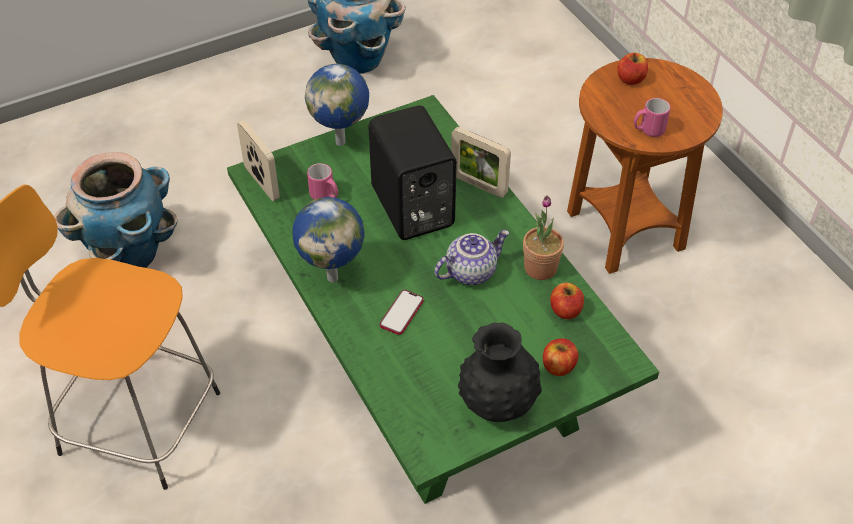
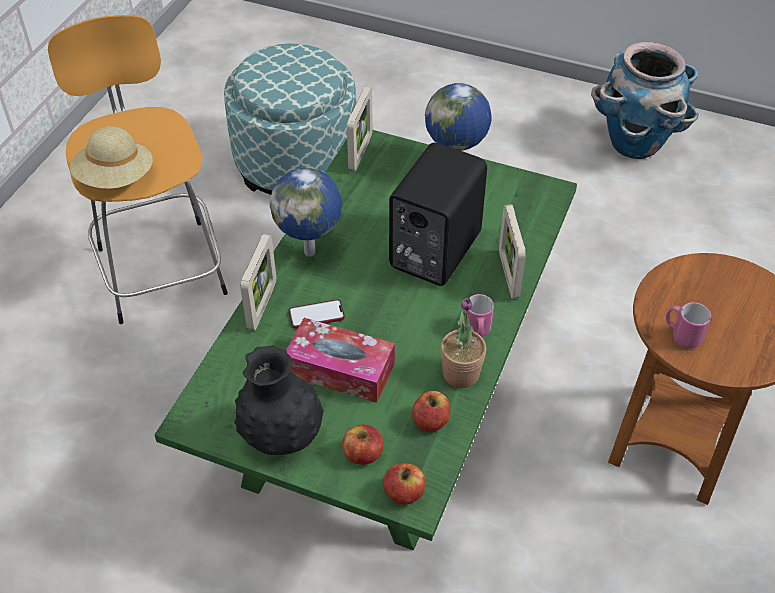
camera: 50 degrees right, 0 degrees up
(119, 345) = (115, 178): none -> beige hat
(130, 255) = (296, 162): planter -> ottoman
(325, 196) = (388, 194): pink mug -> pink mug (477, 332)
(356, 340) = (262, 305): none -> picture frame
(469, 331) = (340, 369): none -> tissue box
(470, 271) = (406, 330): teapot -> none
(631, 79) = (733, 284): apple -> apple (404, 493)

